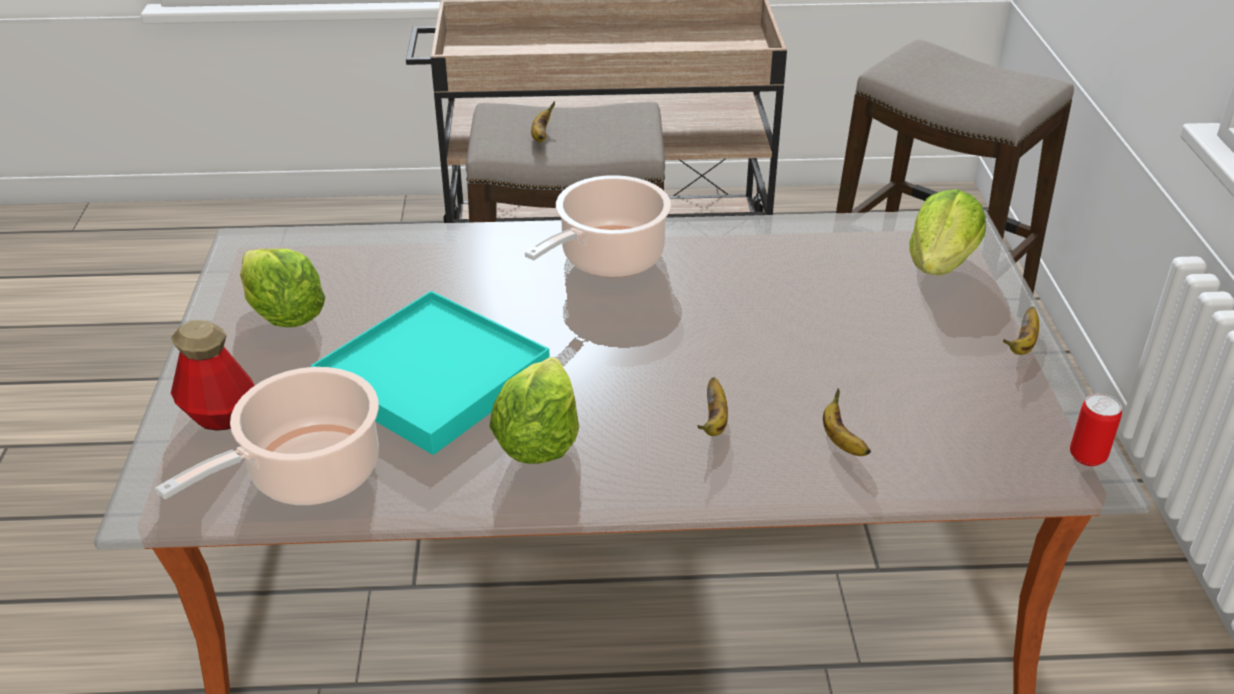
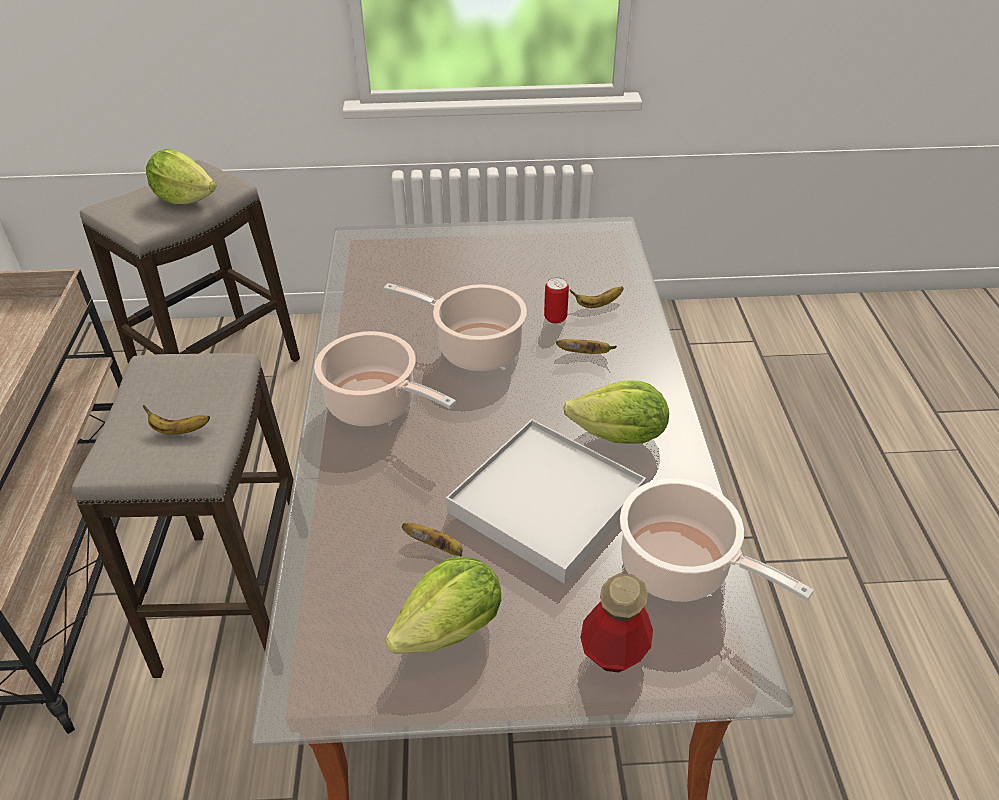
camera: 90 degrees left, 5 degrees up
(434, 377) = (546, 502): turquoise tray -> white tray
(718, 325) = (474, 348): none -> cooking pot
(941, 264) = (404, 250): lettuce -> lettuce (184, 198)
(1023, 344) = (497, 232): banana -> banana (437, 547)
(1087, 456) = (598, 227): can -> can (555, 318)

